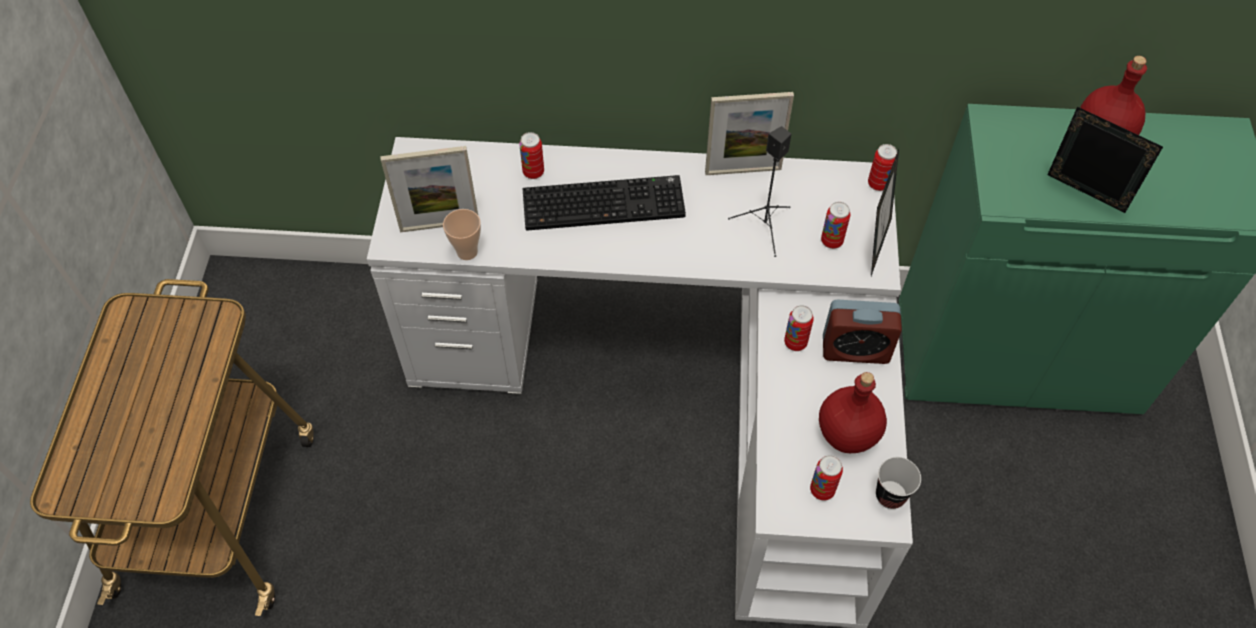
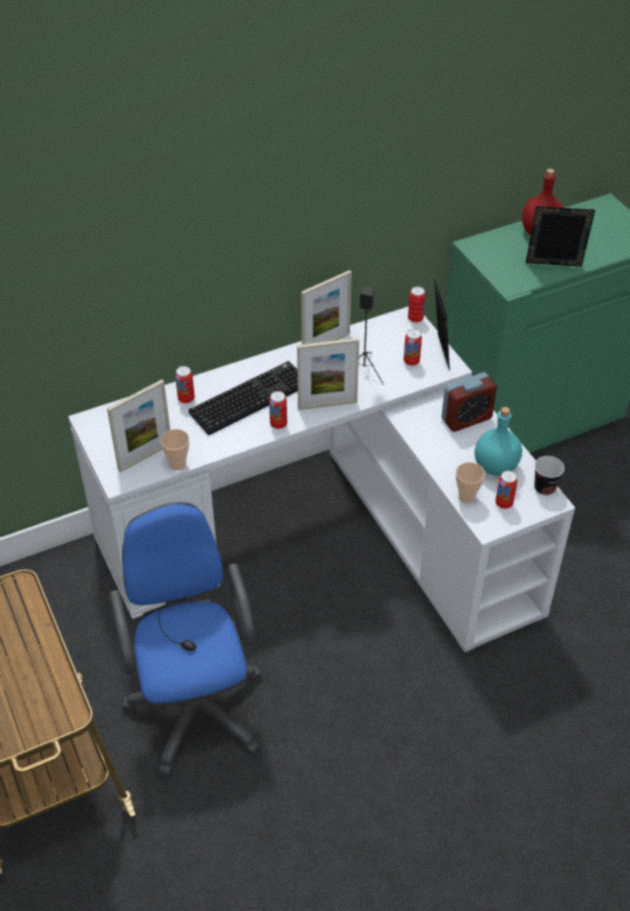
camera: 30 degrees left, 10 degrees down
(410, 517) = (195, 702): none -> blue office chair
(688, 253) = (327, 404): none -> picture frame
(781, 458) = (466, 497): none -> cup
(795, 342) = (428, 430): can -> can (278, 424)
(848, 433) = (496, 466): red bottle -> turquoise bottle

